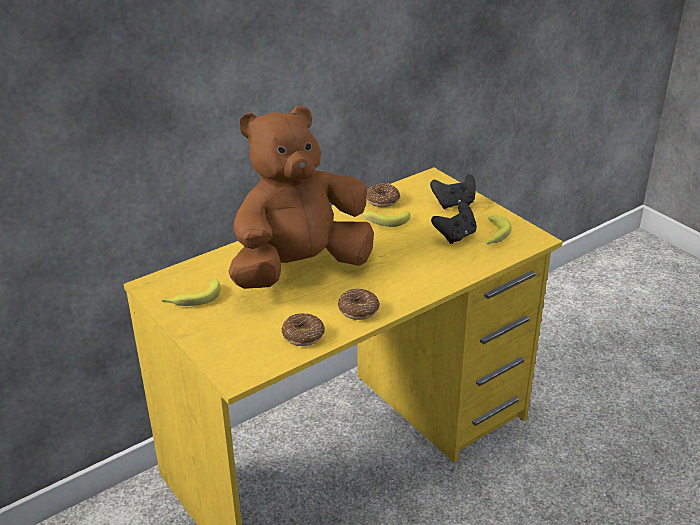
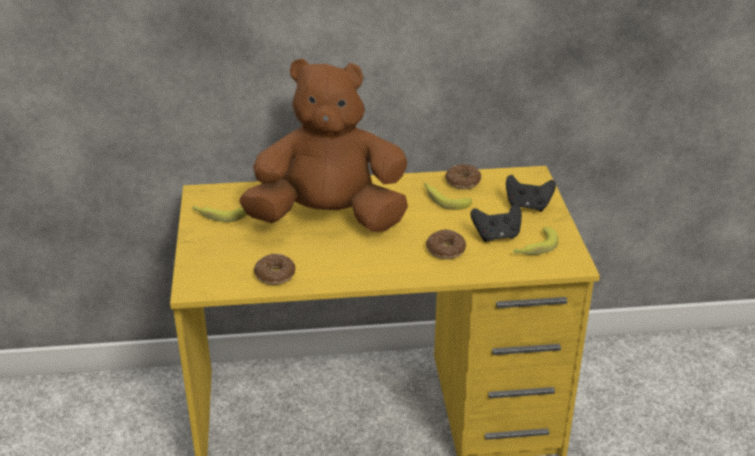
camera: 30 degrees right, 0 degrees up
(358, 310) = (341, 270): donut -> donut (445, 250)

